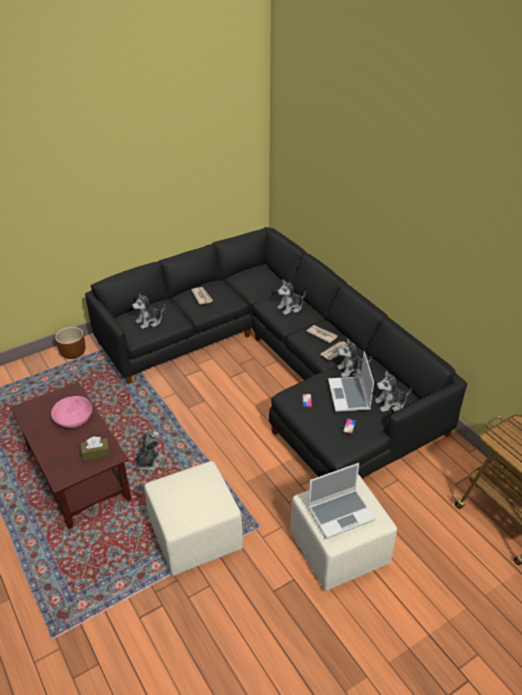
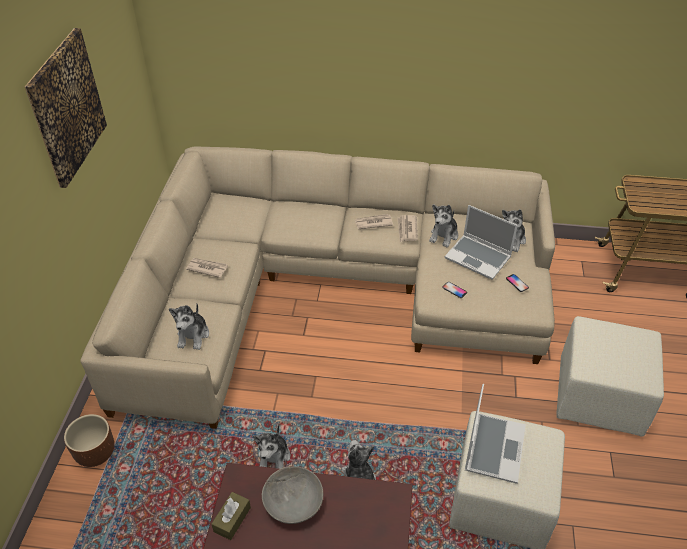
camera: 50 degrees left, 5 degrees up
(73, 419) = (293, 503): pink bowl -> grey bowl
(96, 453) = (375, 510): brown tissue box -> brown tissue box (232, 519)
(158, 152) = (66, 107): none -> picture
(277, 365) = (326, 289): black sofa -> beige sofa
(290, 307) = (307, 218): plush toy -> plush toy (274, 457)
(341, 513) = (622, 356): laptop -> laptop (493, 447)

